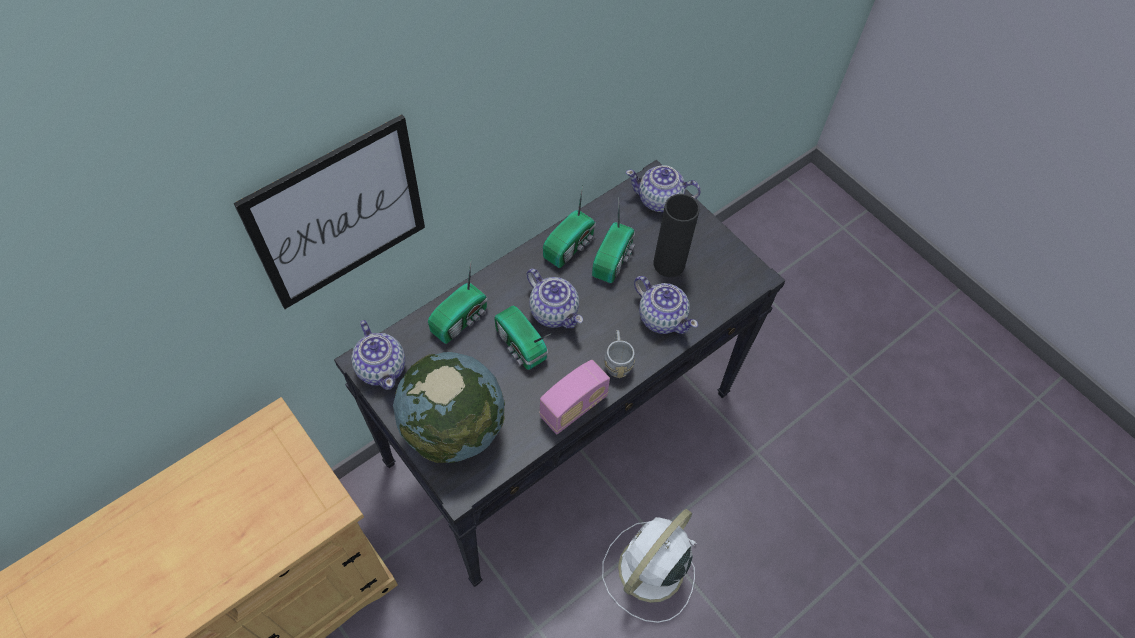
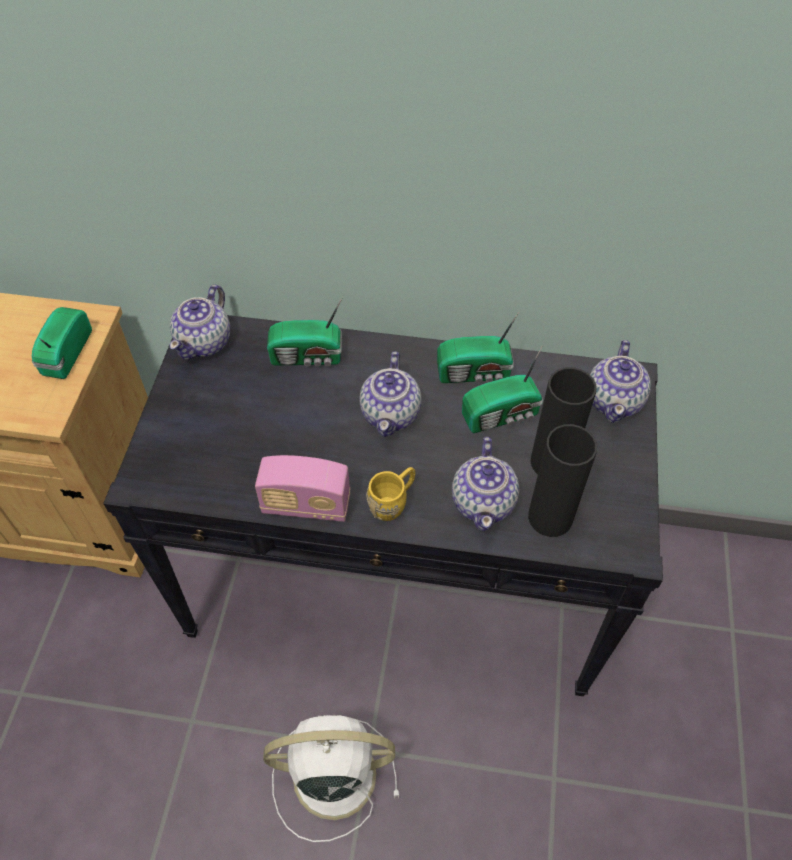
camera: 50 degrees right, 5 degrees down
(338, 215) = (205, 134): picture -> none
(454, 429) = (194, 434): globe -> none
(520, 346) = (327, 417): radio -> radio (64, 354)
(617, 361) = (393, 502): grey mug -> yellow mug
(660, 200) = (614, 401): teapot -> teapot turned 135 degrees counterclockwise
(702, 295) = (550, 517): none -> black vase

